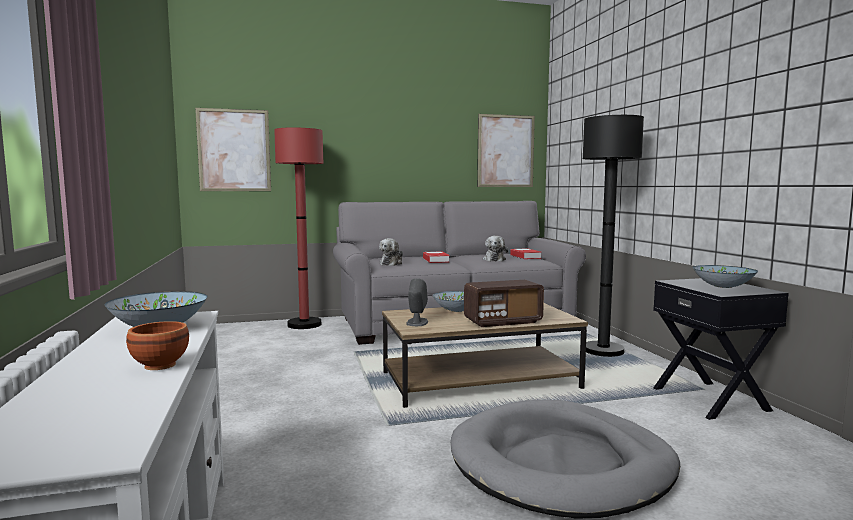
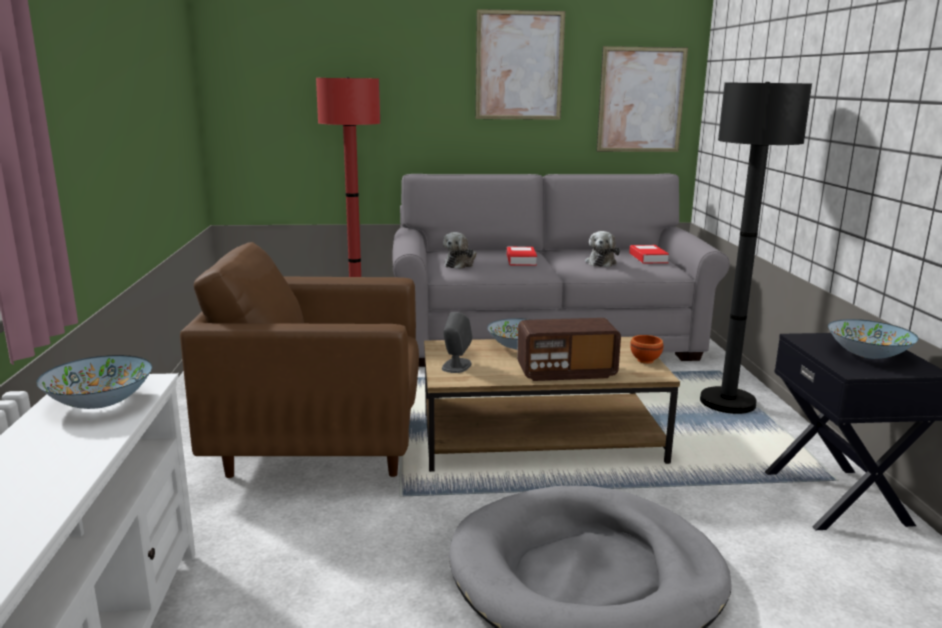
camera: 10 degrees right, 10 degrees up
(159, 366) = (67, 475): brown bowl -> brown bowl (645, 361)
(234, 150) = (269, 102): picture -> picture (519, 65)
(306, 398) = (320, 446): none -> brown armchair

